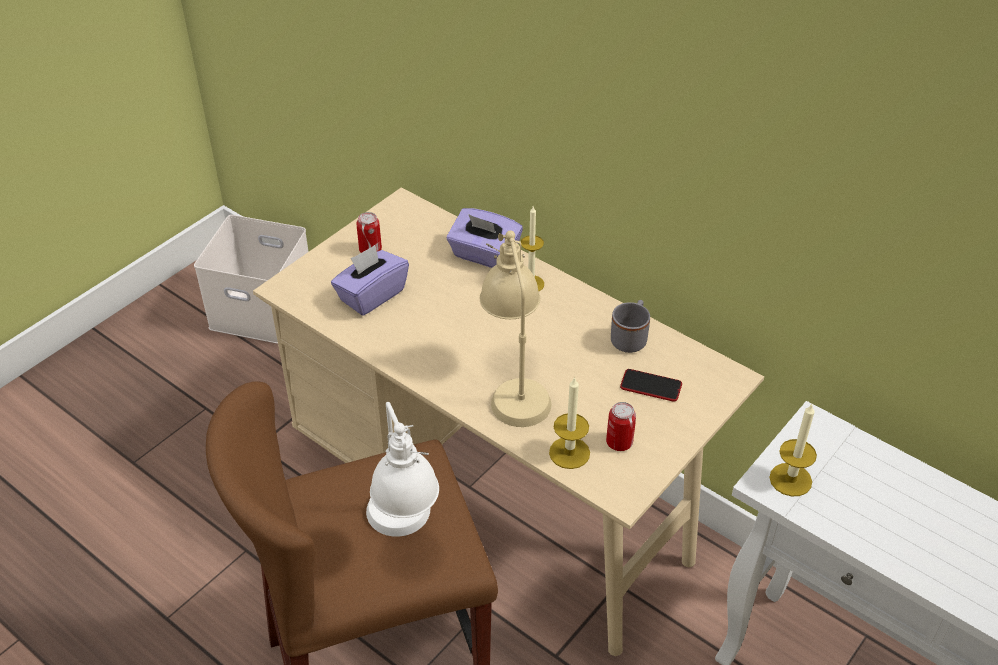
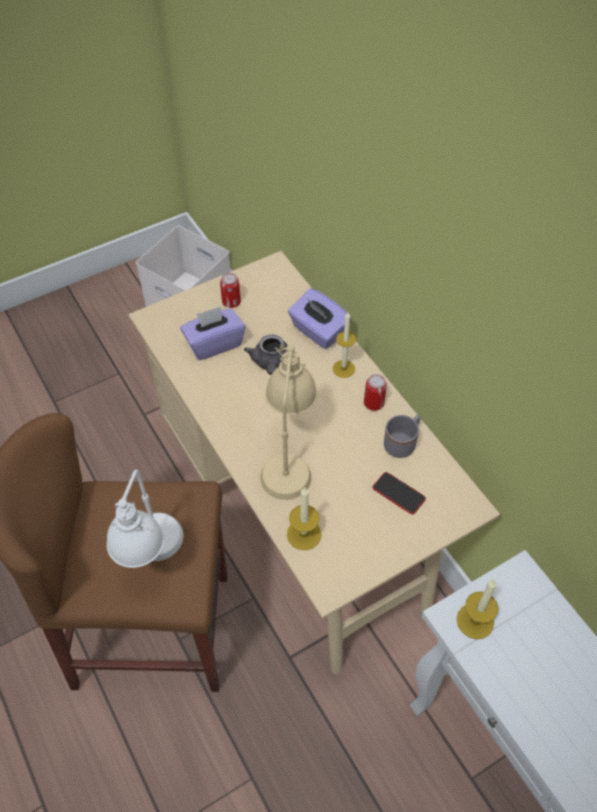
camera: 20 degrees right, 10 degrees up
(447, 299) = (271, 363): none -> grey teapot
(619, 442) = (348, 538): can -> can (373, 403)

